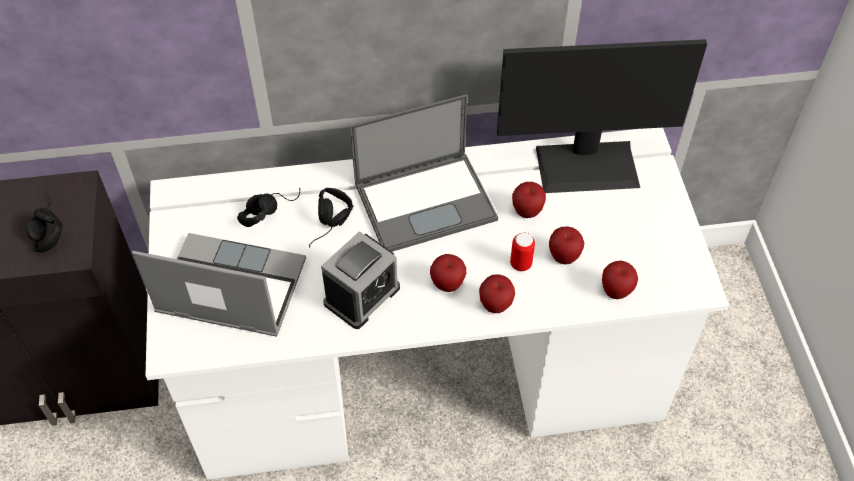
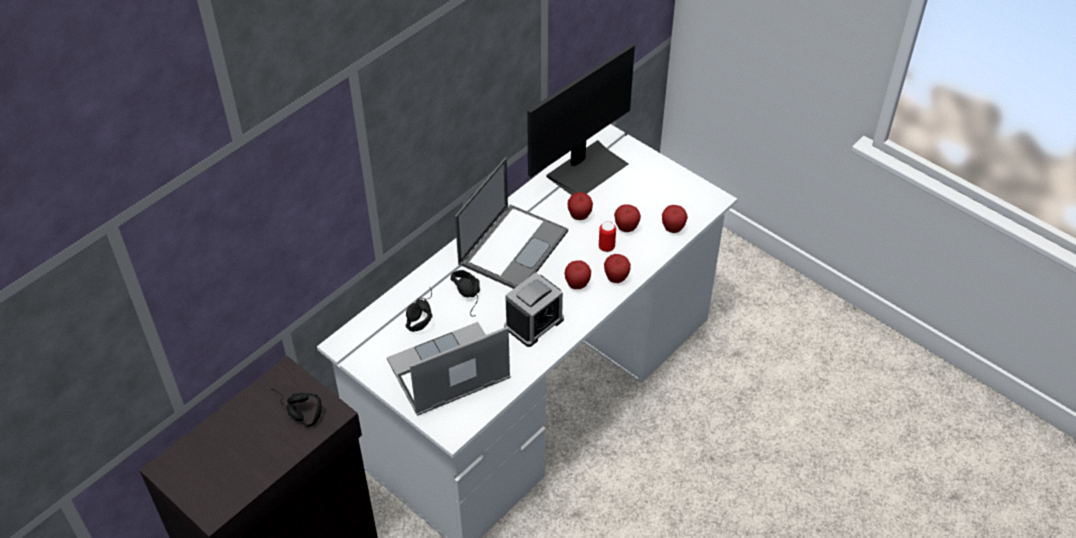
camera: 40 degrees left, 5 degrees down
(362, 295) = (534, 323): alarm clock -> alarm clock turned 45 degrees clockwise

